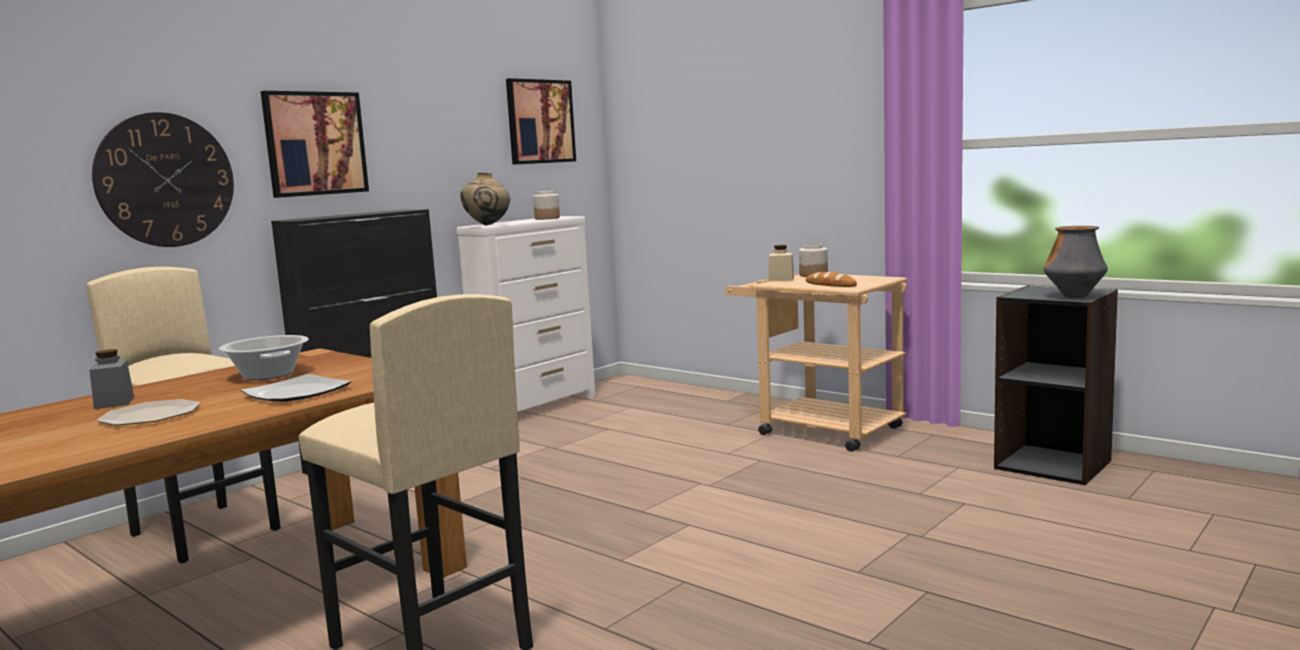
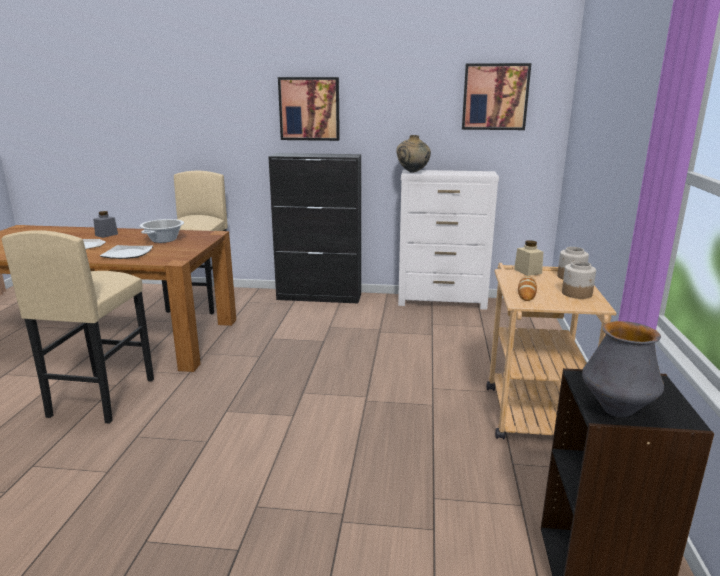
camera: 55 degrees right, 10 degrees up
(165, 180) = (226, 126): wall clock -> none
(547, 218) = (470, 173): jar -> jar (577, 293)

